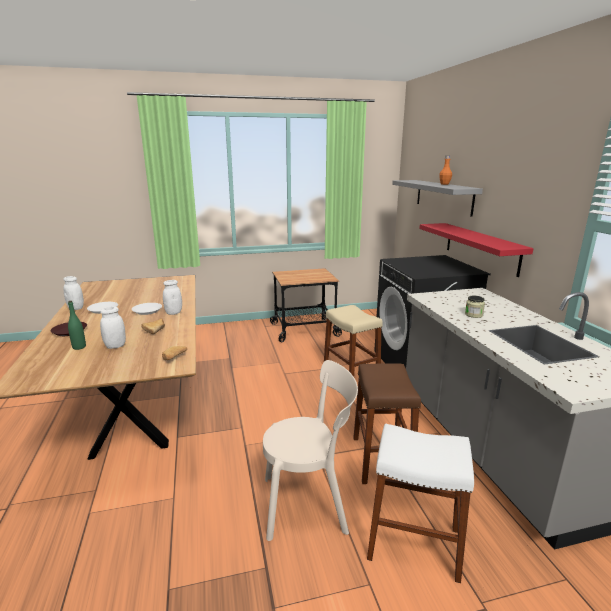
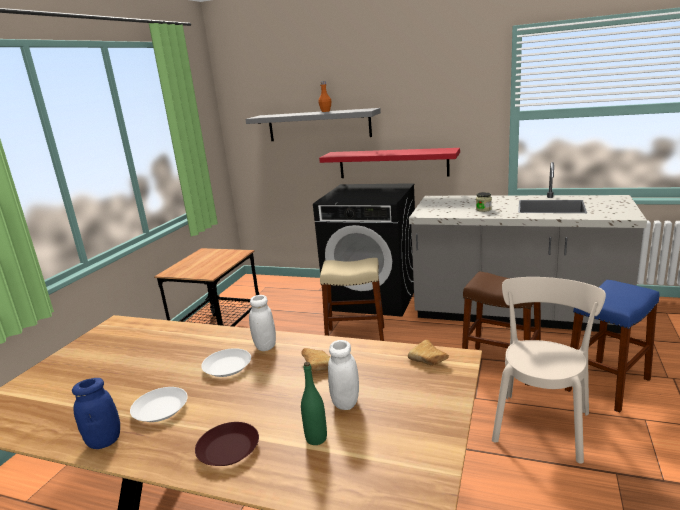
camera: 55 degrees left, 0 degrees up
(76, 308) = (104, 441): white jar -> blue jar
(413, 543) = (607, 384): white stool -> blue stool

